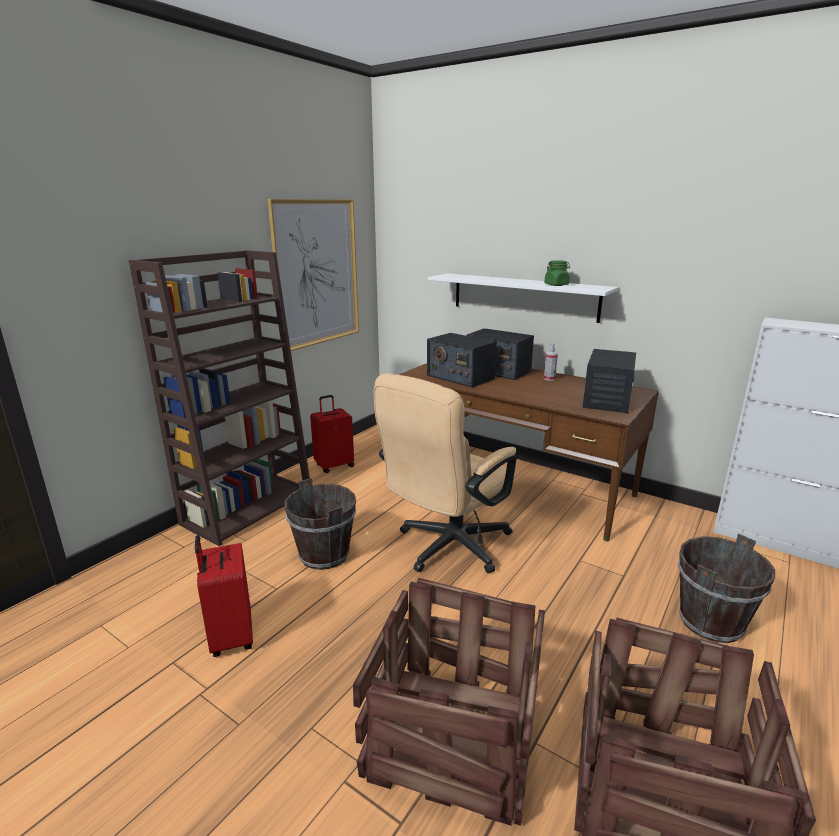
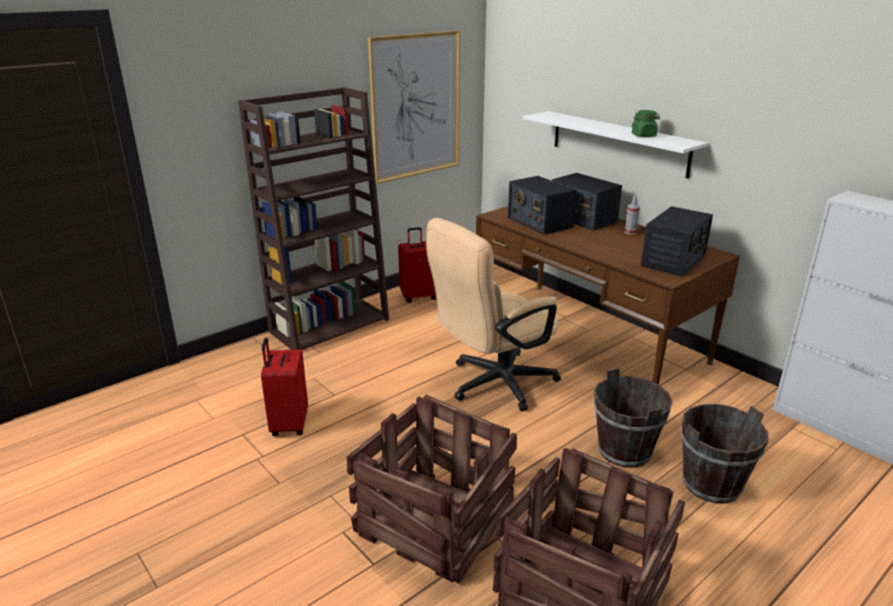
camera: 15 degrees right, 5 degrees up
(325, 555) = (382, 374): brown bucket -> brown bucket (625, 451)

